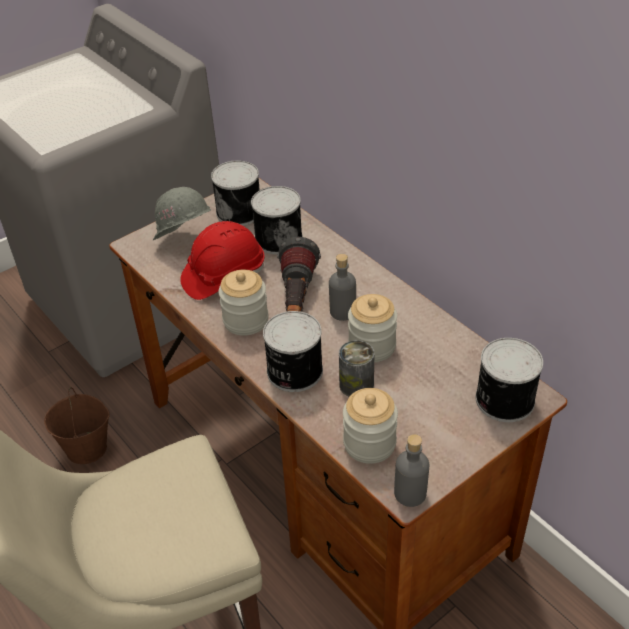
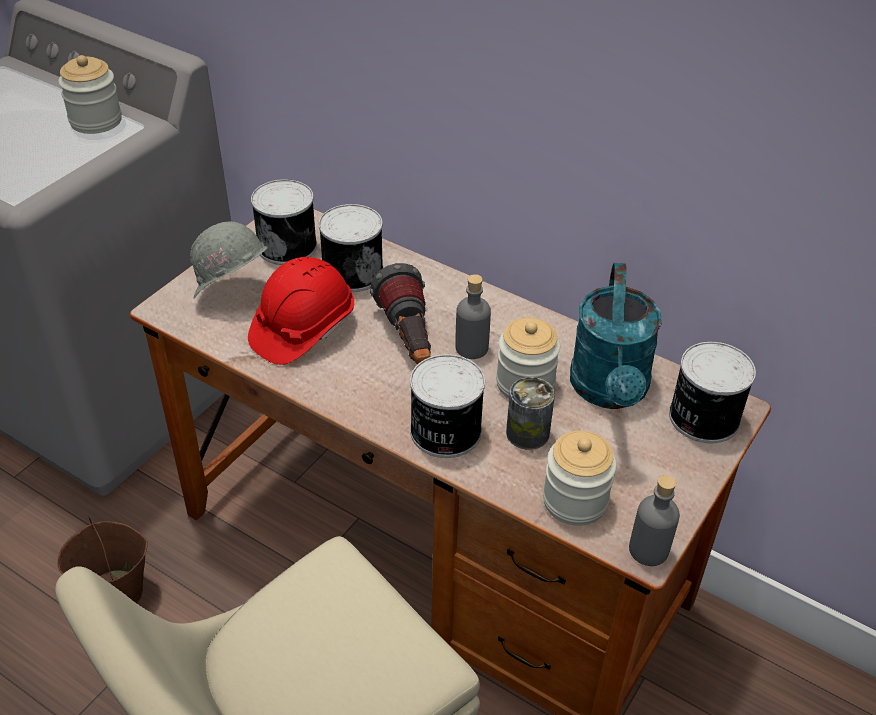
camera: 20 degrees left, 0 degrees up
(245, 320) = (356, 380): jar -> jar (96, 121)
(437, 365) = (610, 391): none -> turquoise watering can

